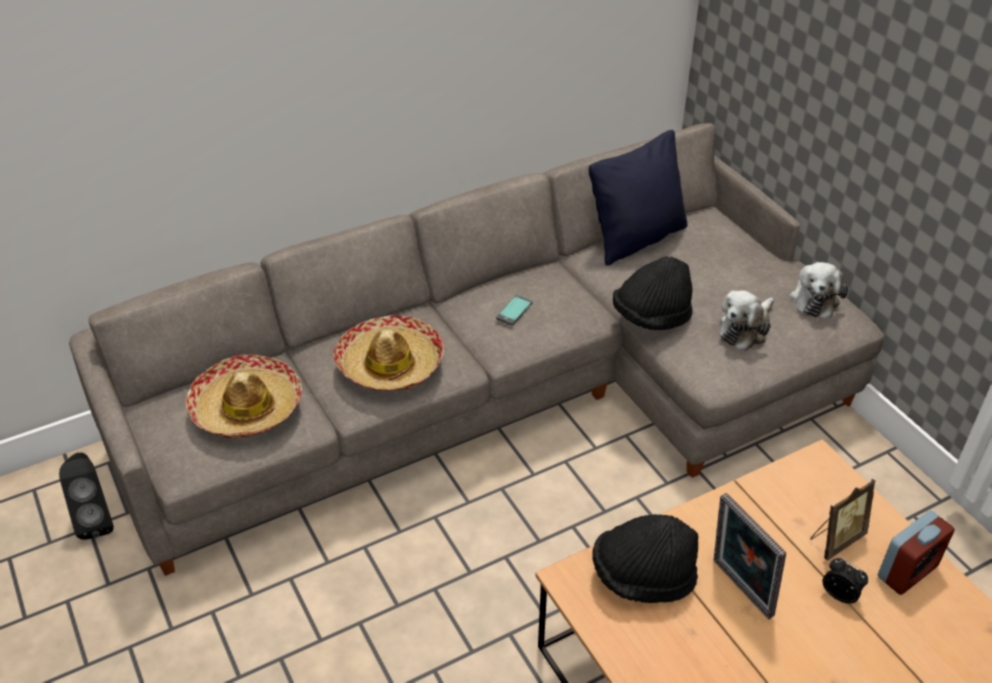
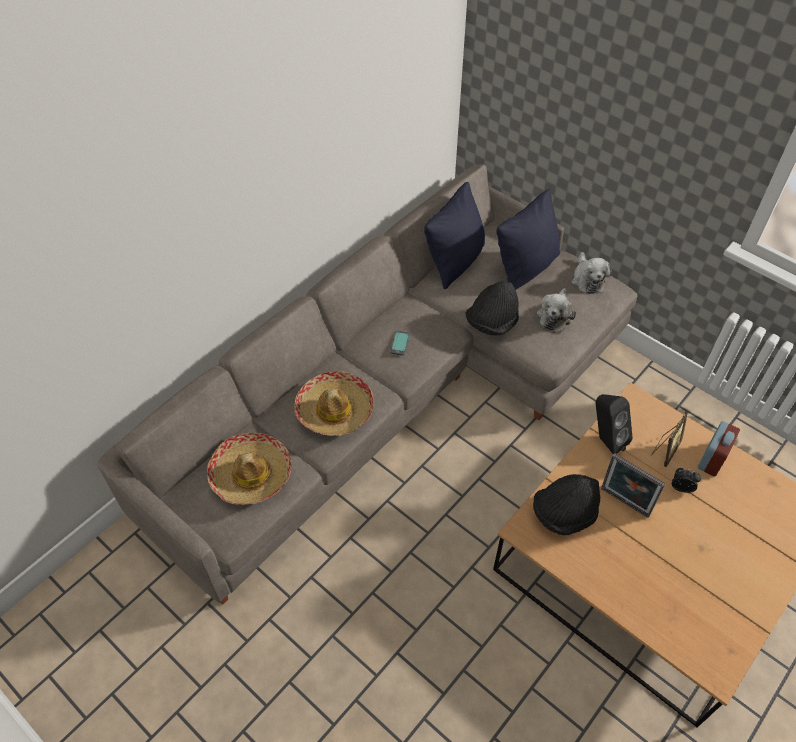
camera: 20 degrees left, 10 degrees up
(97, 520) = (150, 580): black speaker -> black speaker (605, 439)
(731, 266) = (526, 268): none -> black pillow

